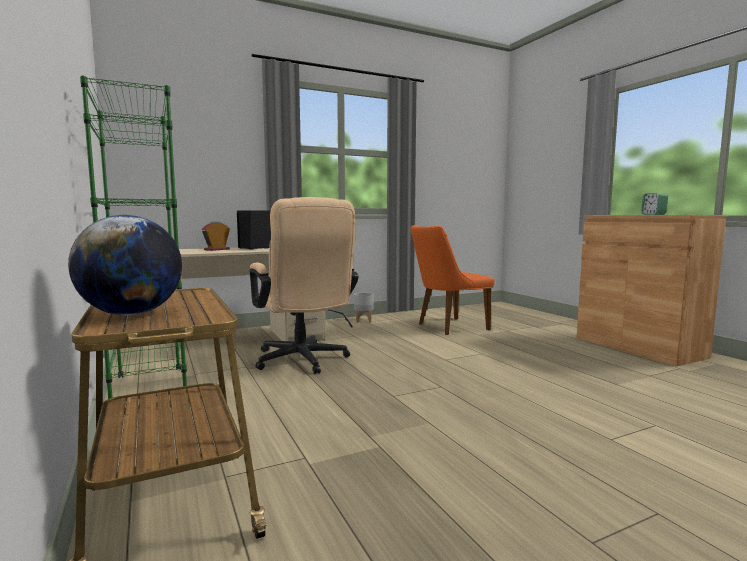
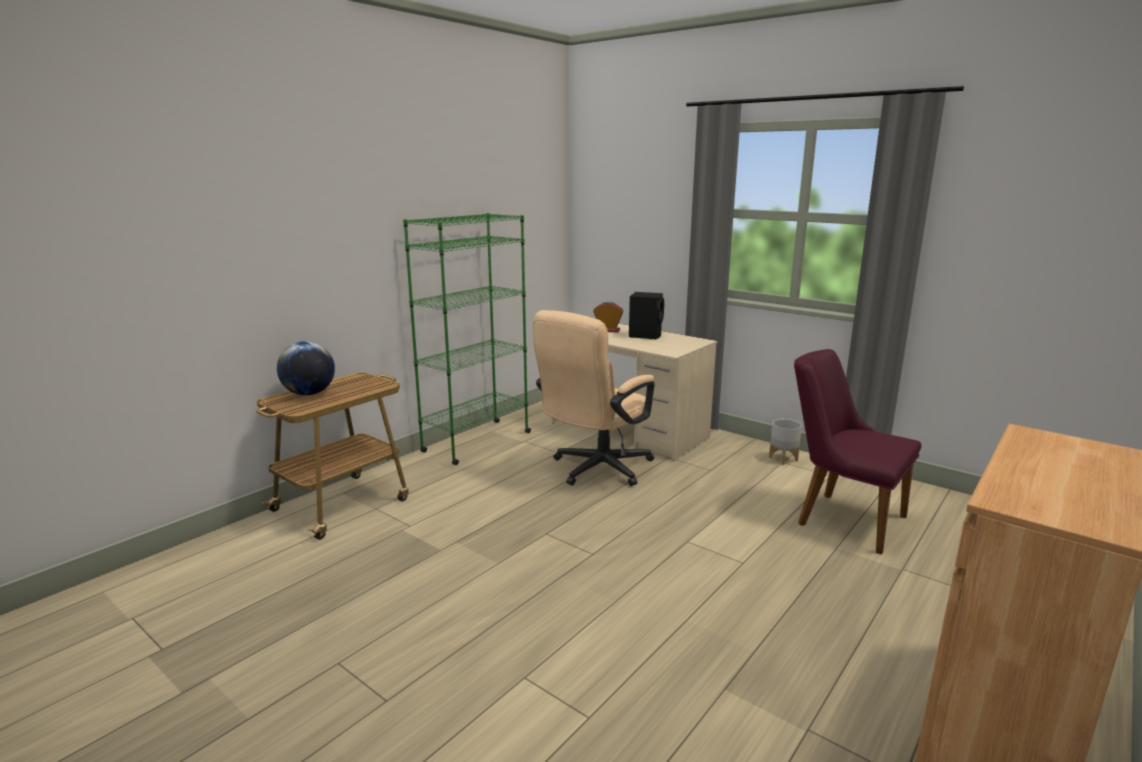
camera: 65 degrees right, 10 degrees up
(446, 327) = (841, 517): orange chair -> purple chair
(653, 214) = (1020, 475): alarm clock -> none

